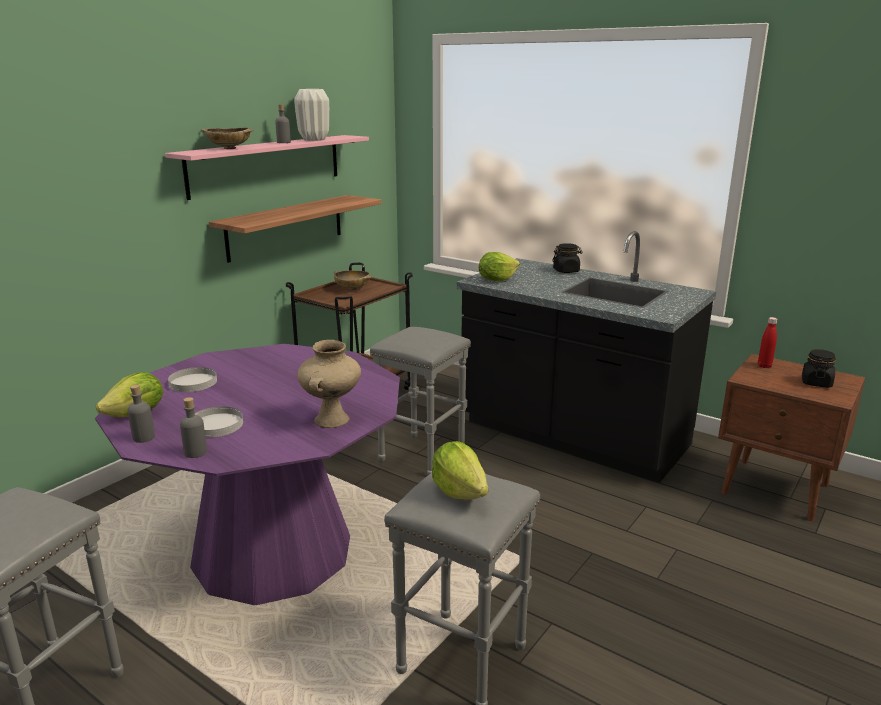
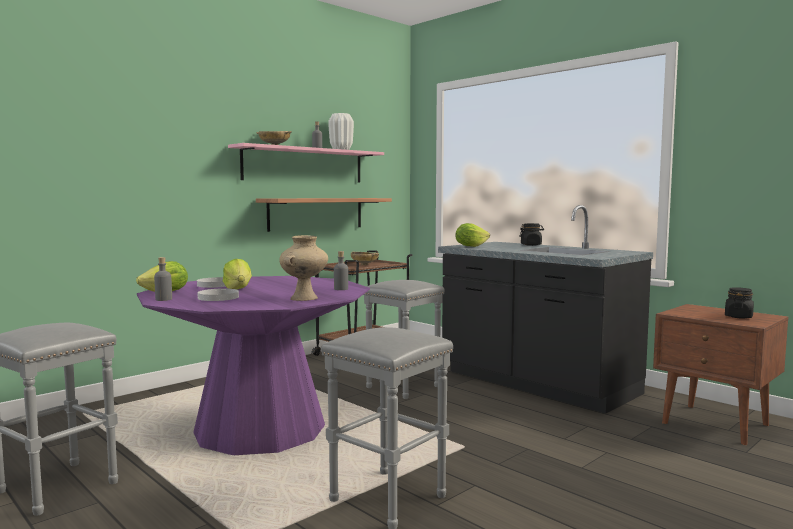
camera: 10 degrees right, 15 degrees down
(195, 452) = (195, 305): grey bottle -> grey bottle (341, 289)
(459, 491) = (383, 331): lettuce -> lettuce (238, 289)
(764, 366) = (695, 309): red bottle -> none

